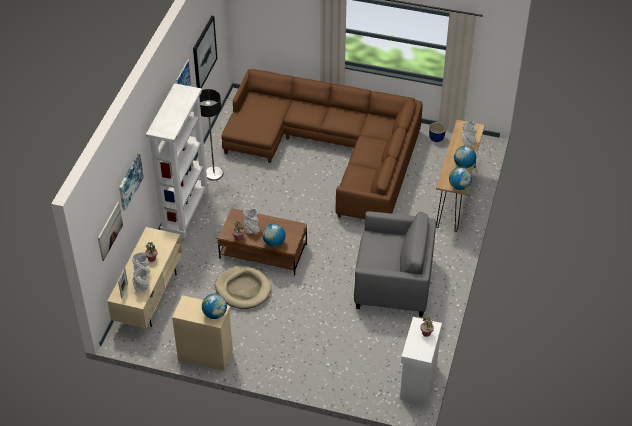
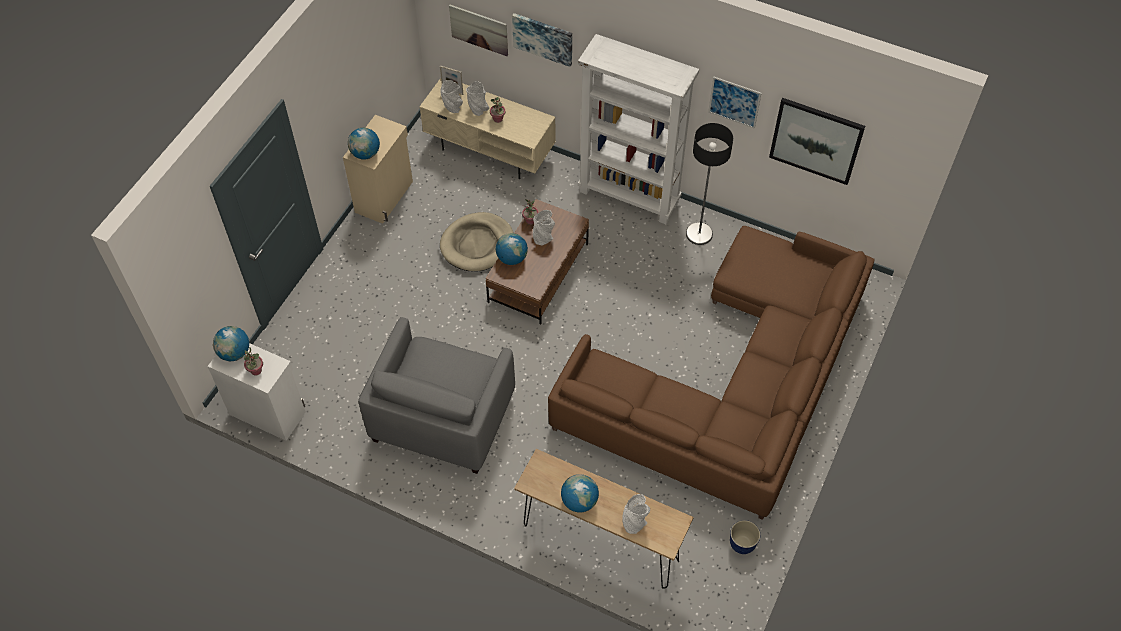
camera: 100 degrees right, 10 degrees up
(459, 186) = (531, 482): globe -> globe (234, 353)

